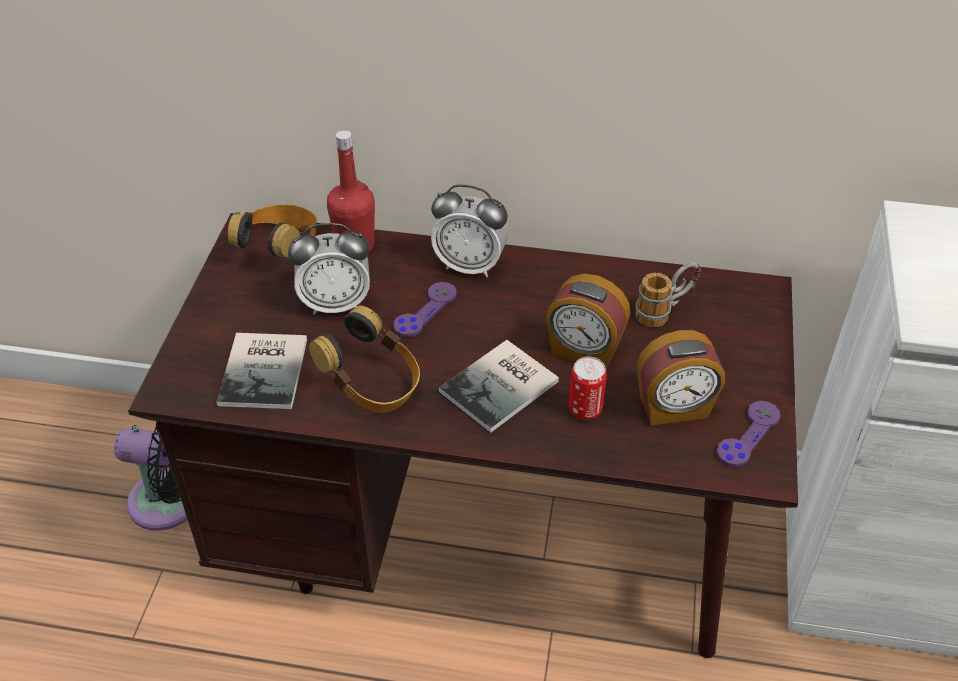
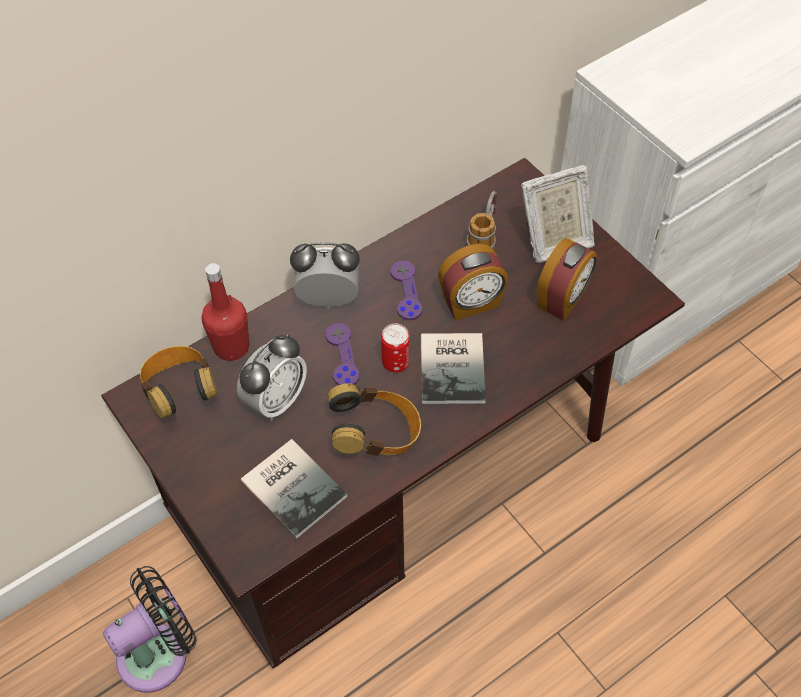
camera: 45 degrees left, 10 degrees up
(470, 265) = (329, 299): alarm clock -> alarm clock turned 150 degrees counterclockwise
(585, 410) = (518, 342): can -> can (396, 363)
(729, 359) = (554, 241): none -> picture frame
(748, 435) = (618, 283): purple game controller -> purple game controller (406, 291)

